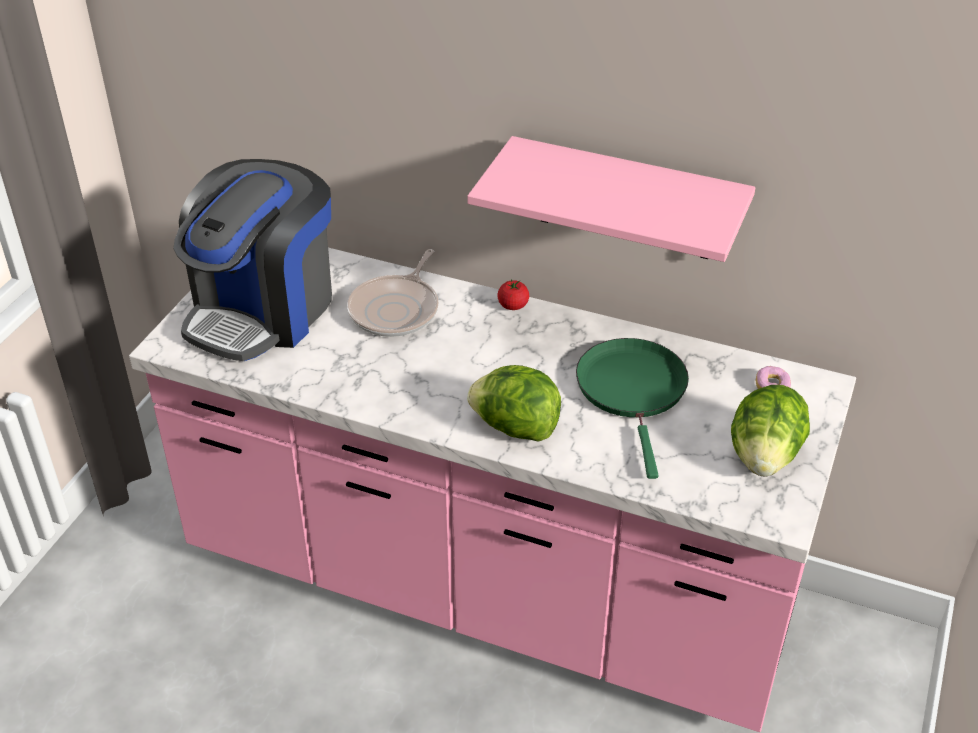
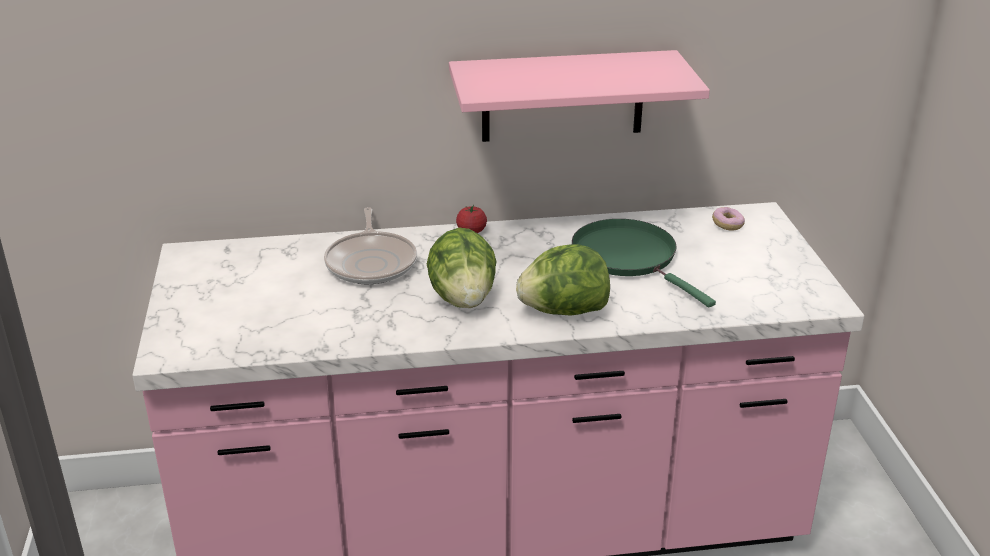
camera: 30 degrees left, 10 degrees down
(263, 310) = (242, 299): coffee machine -> none
(764, 456) = (770, 268): lettuce -> lettuce (463, 298)

